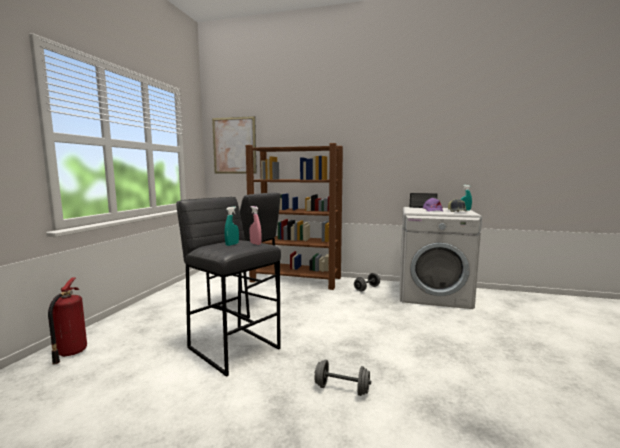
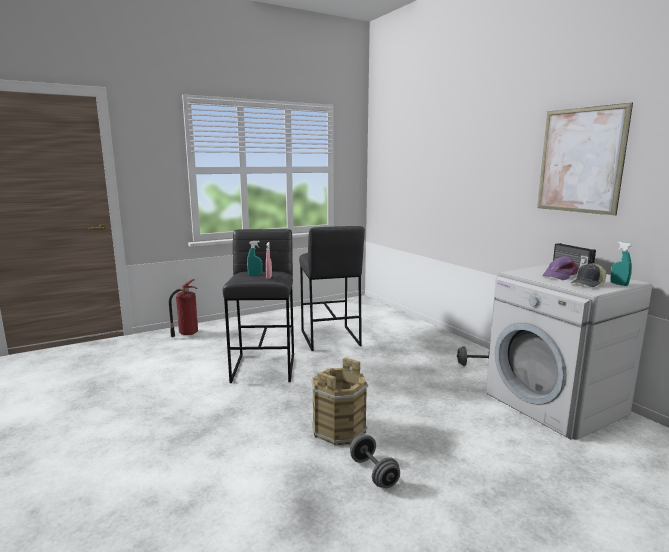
camera: 45 degrees right, 5 degrees up
(234, 145) = (389, 162): picture -> picture (580, 160)
(296, 279) = (418, 331): brown bookcase -> none
(342, 389) = (275, 427): grey dumbbell -> grey dumbbell (373, 472)
(383, 364) = (339, 430): none -> brown bucket

